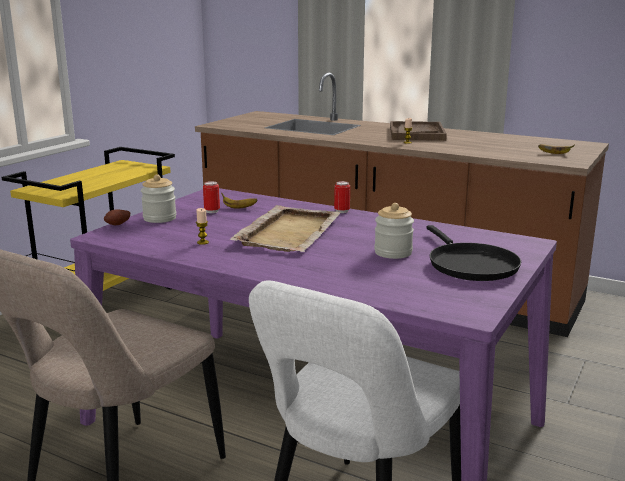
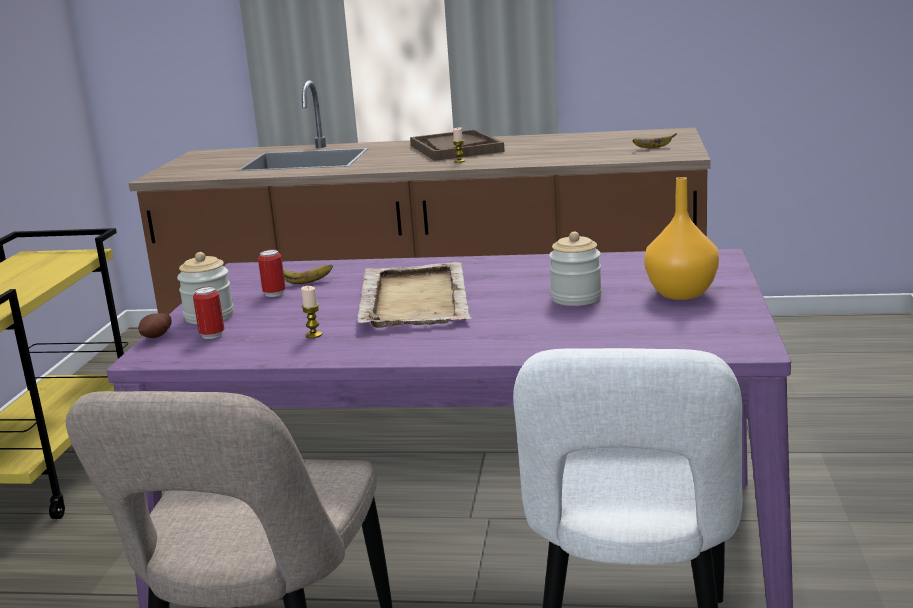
camera: 20 degrees left, 0 degrees up
(342, 211) = (451, 261): can -> can (212, 335)
(470, 265) = (681, 294): black frying pan -> orange vase

